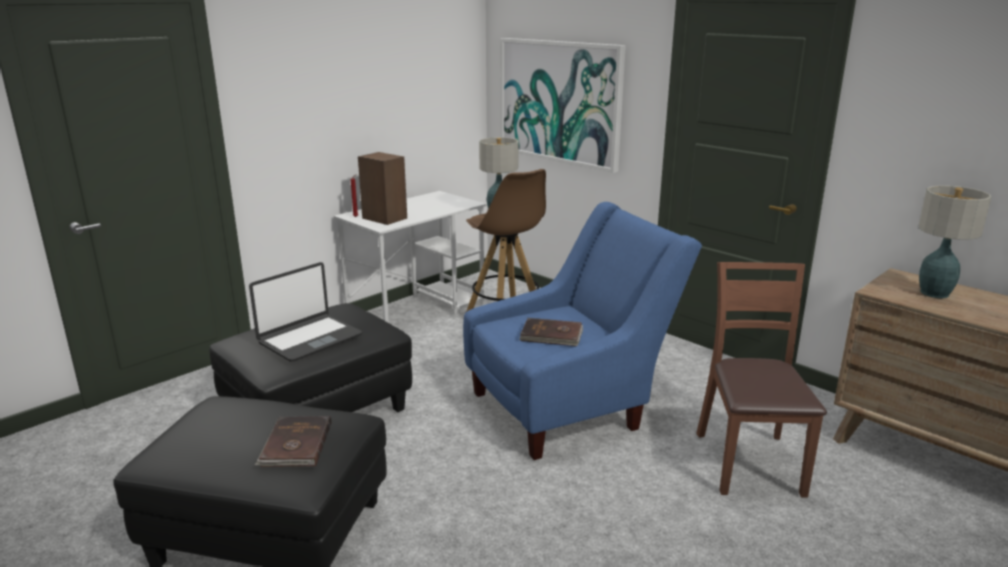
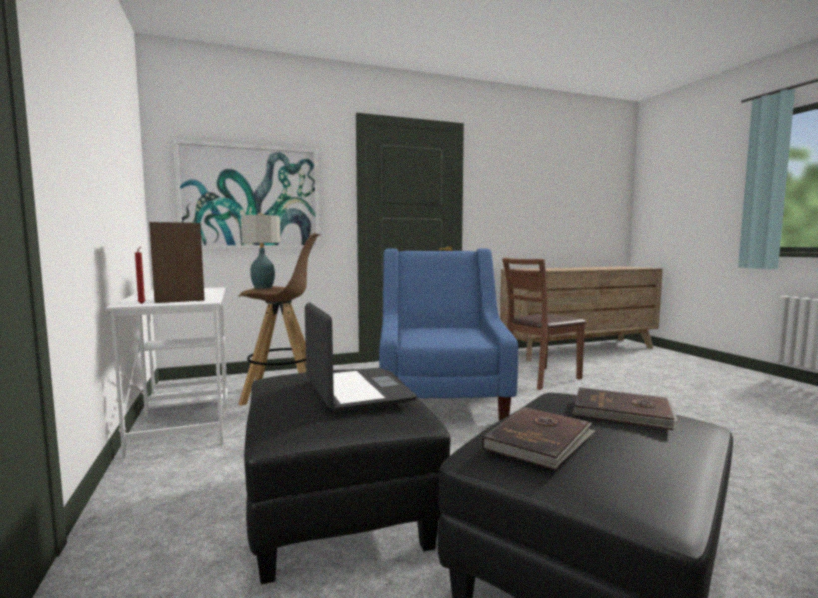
camera: 65 degrees left, 15 degrees down
(551, 335) = (453, 333): brown book -> brown book (539, 441)
(749, 462) = (540, 378): brown chair -> brown chair turned 60 degrees counterclockwise
(935, 293) = (538, 269): table lamp -> none

